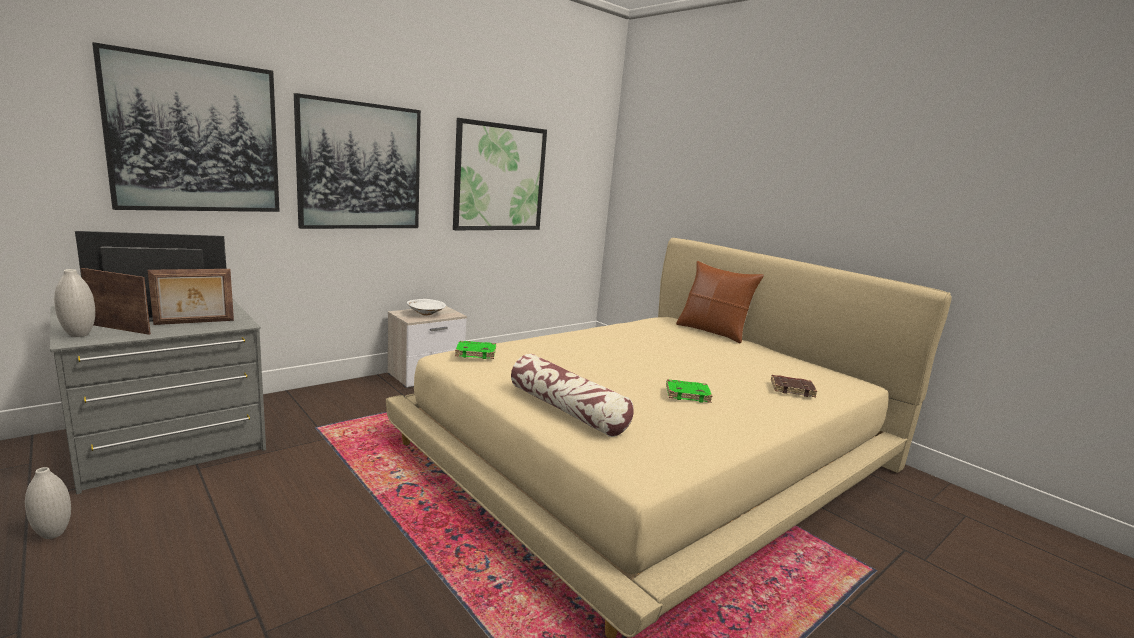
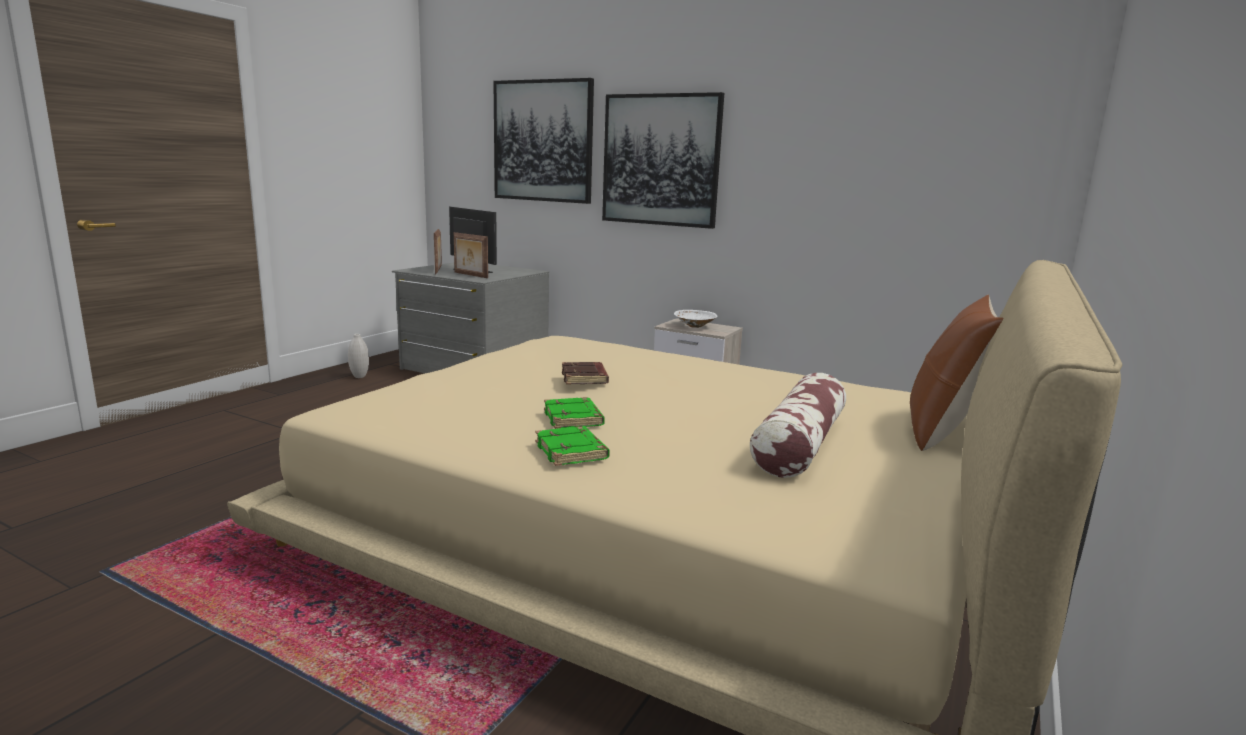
camera: 70 degrees right, 0 degrees up
(79, 335) = (419, 269): white vase -> none
(476, 353) = (568, 339): green book -> green book (572, 451)
(499, 177) = (834, 168): picture -> none
(567, 410) = (462, 378): pillow -> pillow (799, 444)
(792, 389) = (705, 483): brown book -> brown book (585, 378)

